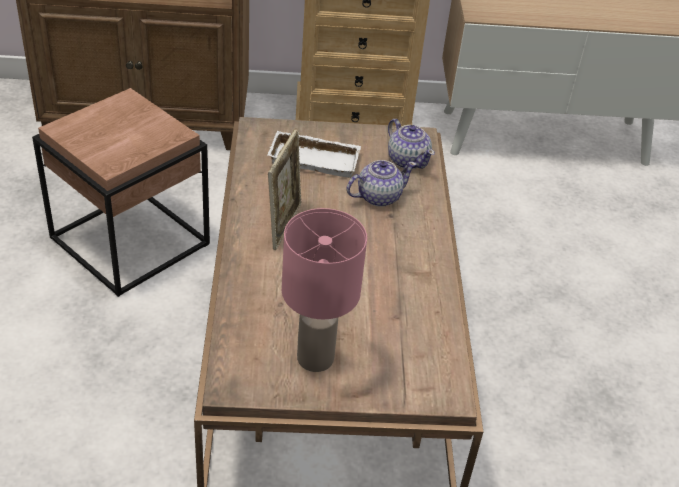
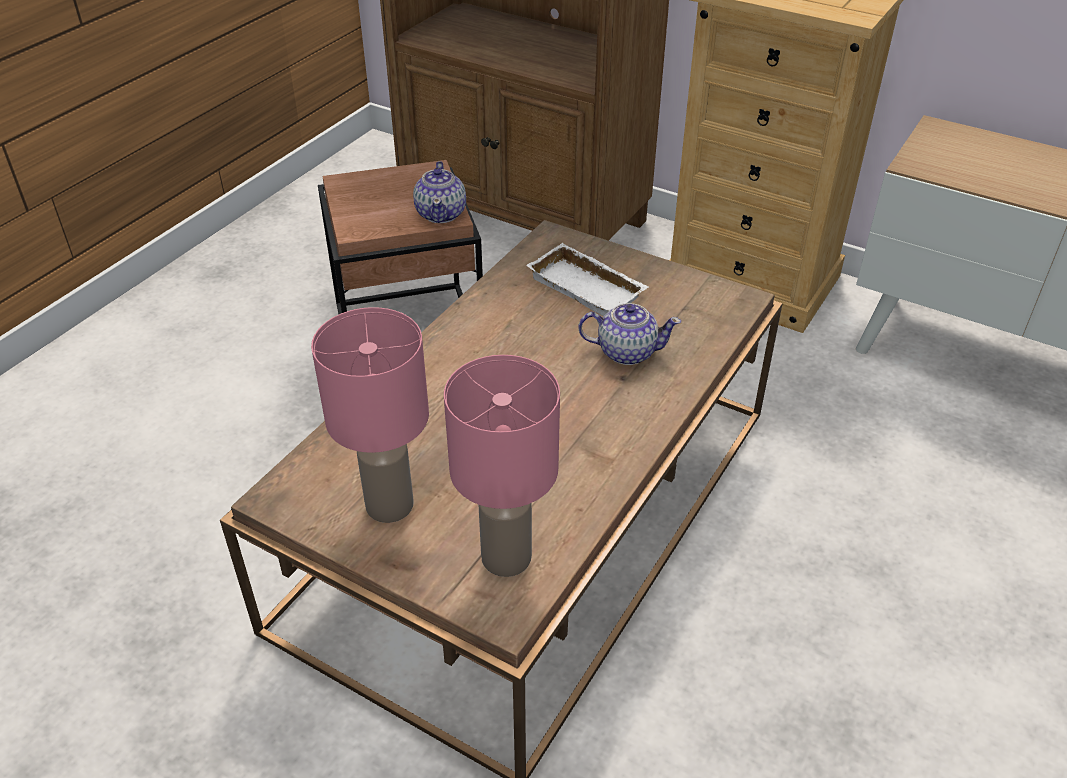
camera: 35 degrees right, 0 degrees up
(284, 225) = (488, 348): picture frame -> none
(408, 160) = (702, 321): teapot -> teapot (441, 213)
(420, 360) = (508, 557): none -> pink table lamp

